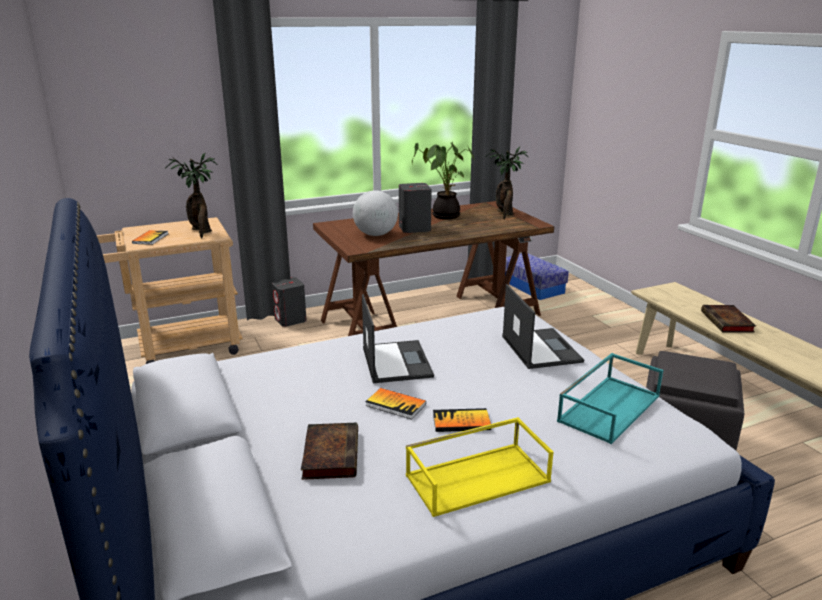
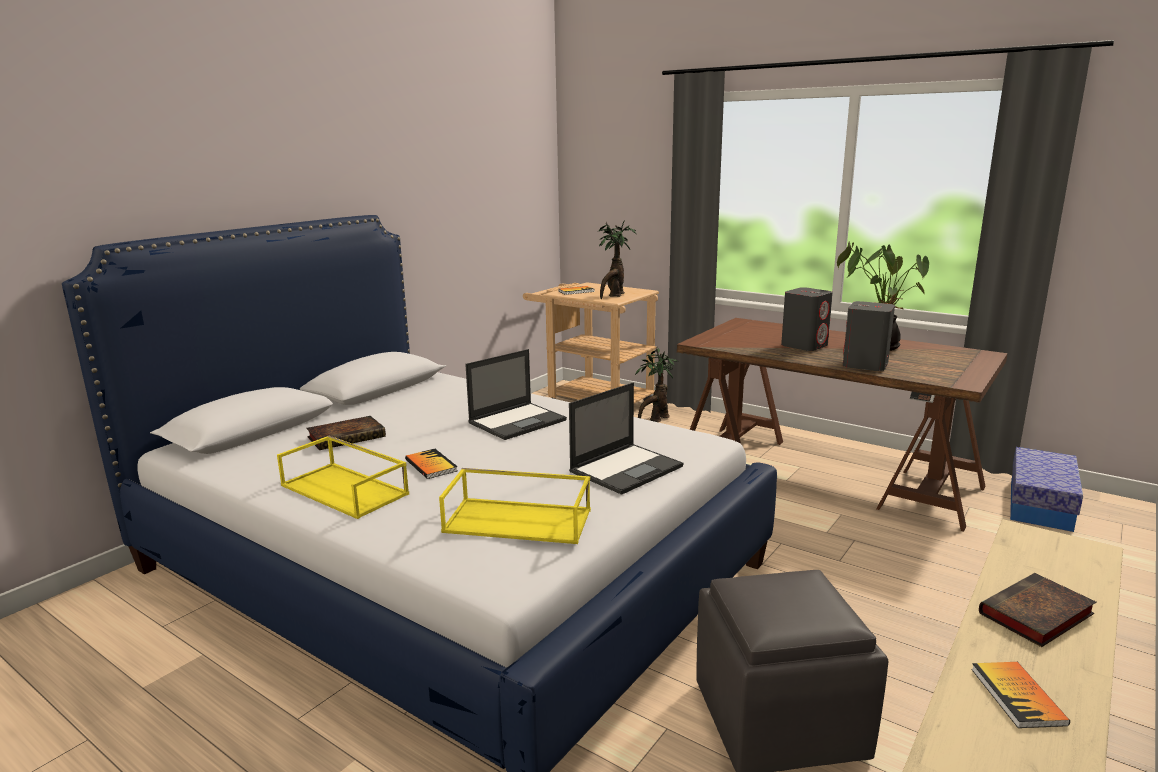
camera: 60 degrees right, 5 degrees down
(290, 320) = (701, 418): grey speaker -> grey speaker (865, 365)
(376, 234) = (752, 339): globe -> none
(395, 405) = (439, 438): book -> book (1017, 696)
(505, 214) = (959, 365): potted plant -> potted plant (656, 419)
(608, 407) = (519, 520): turquoise tray -> yellow tray

